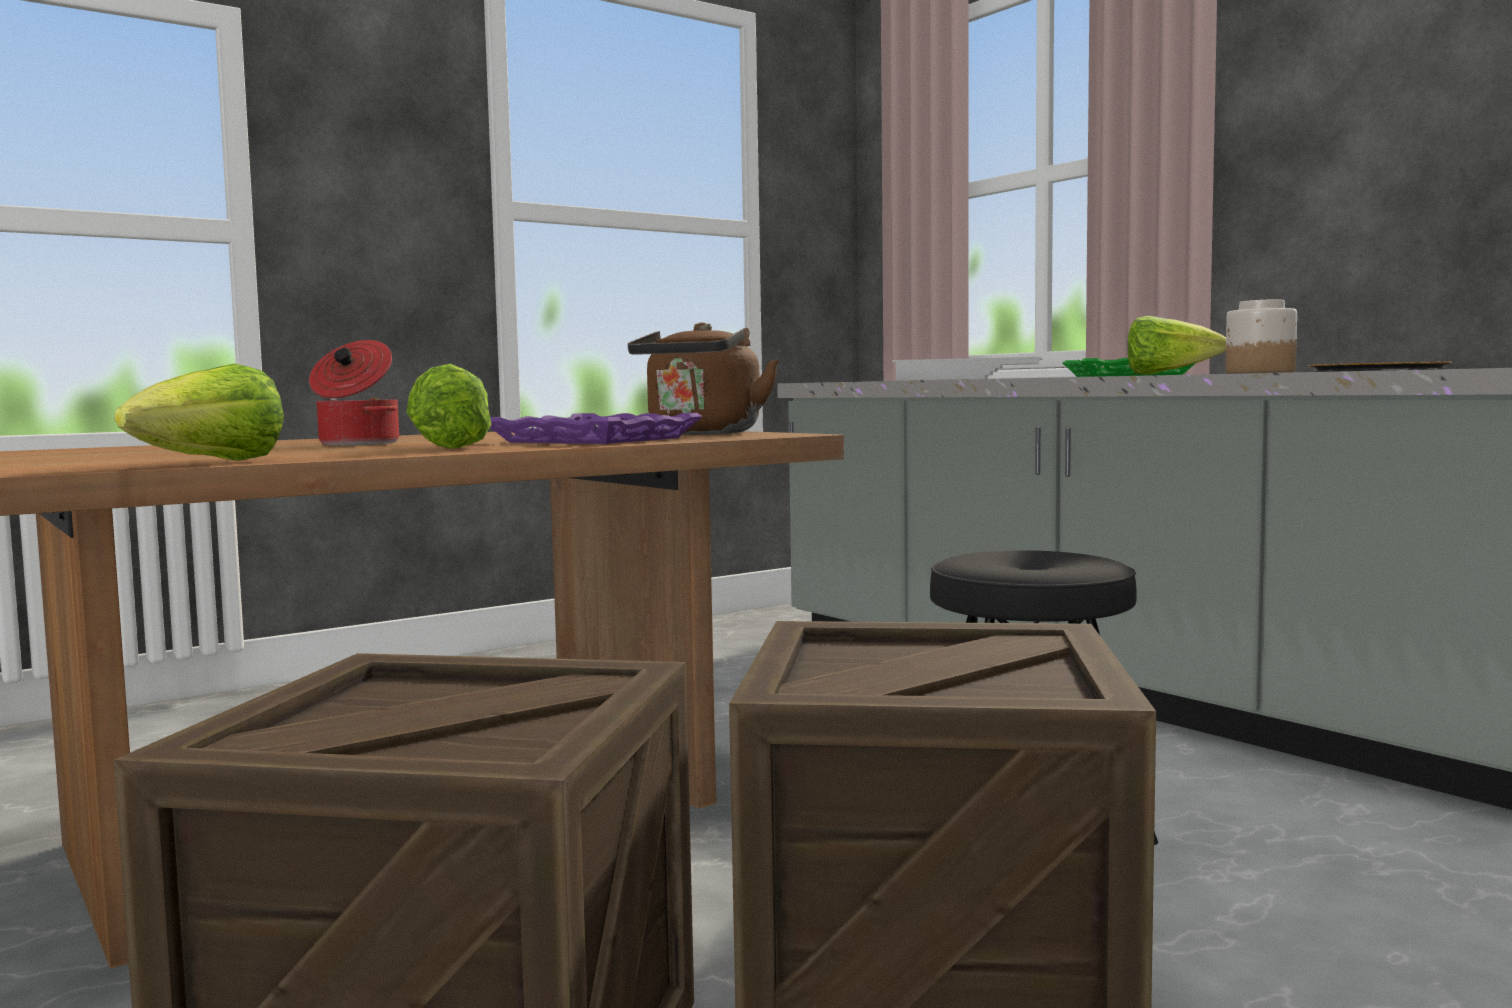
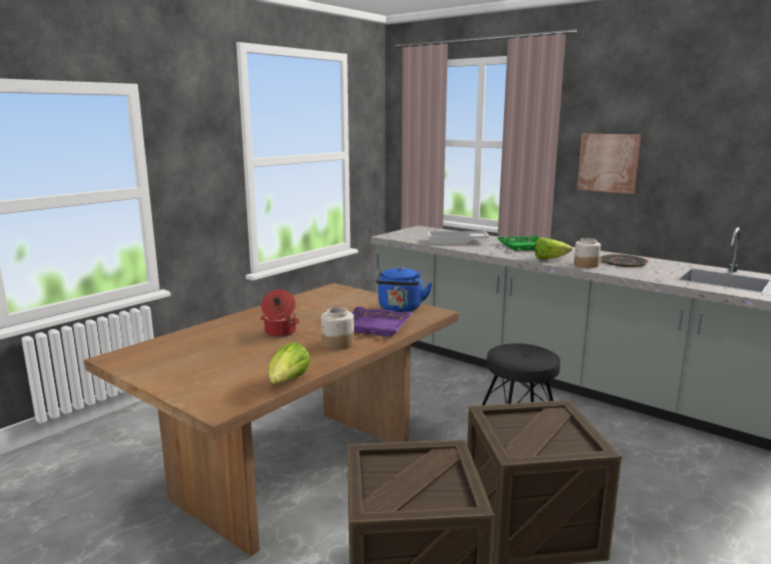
camera: 15 degrees left, 10 degrees up
(453, 447) = (337, 344): lettuce -> jar
(702, 433) = (400, 309): brown kettle -> blue kettle
(1348, 153) = (608, 163): none -> picture

